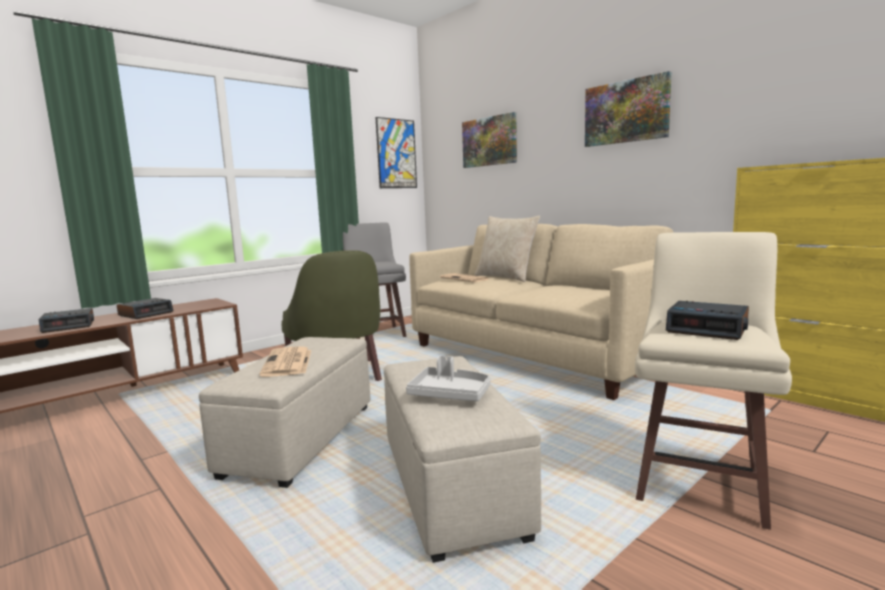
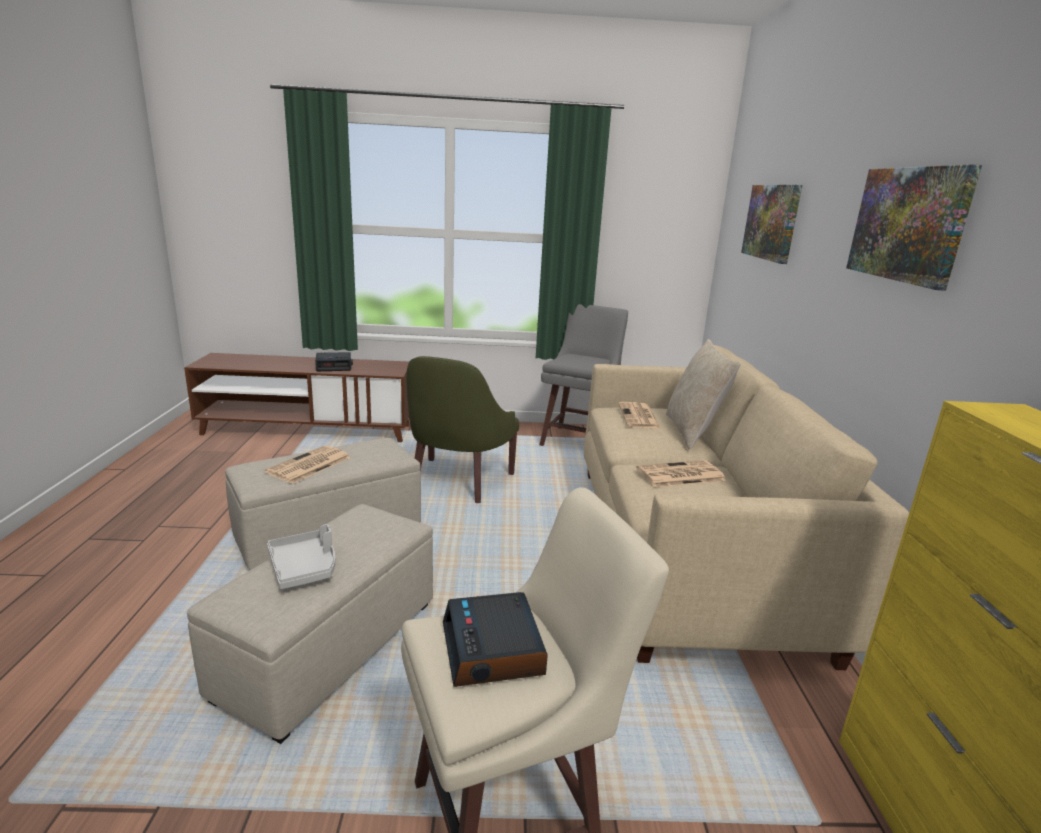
camera: 40 degrees right, 10 degrees up
(69, 326) = (276, 364): alarm clock -> none
(396, 153) = (675, 217): picture -> none
(549, 288) = (679, 475): none -> newspaper

